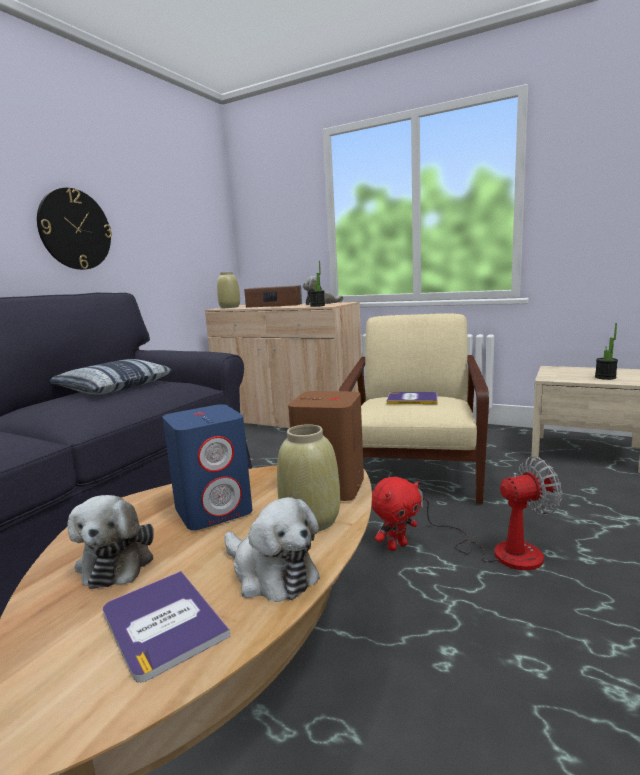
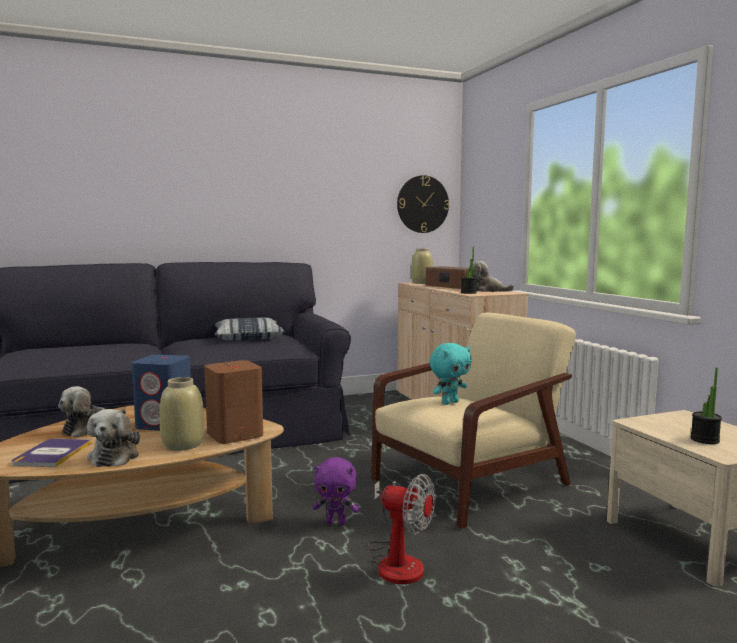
camera: 40 degrees right, 5 degrees down
(75, 229) = (279, 211): wall clock -> wall clock (422, 204)
(396, 546) = (336, 523): red plush toy -> purple plush toy
(412, 399) = (449, 402): book -> turquoise plush toy

